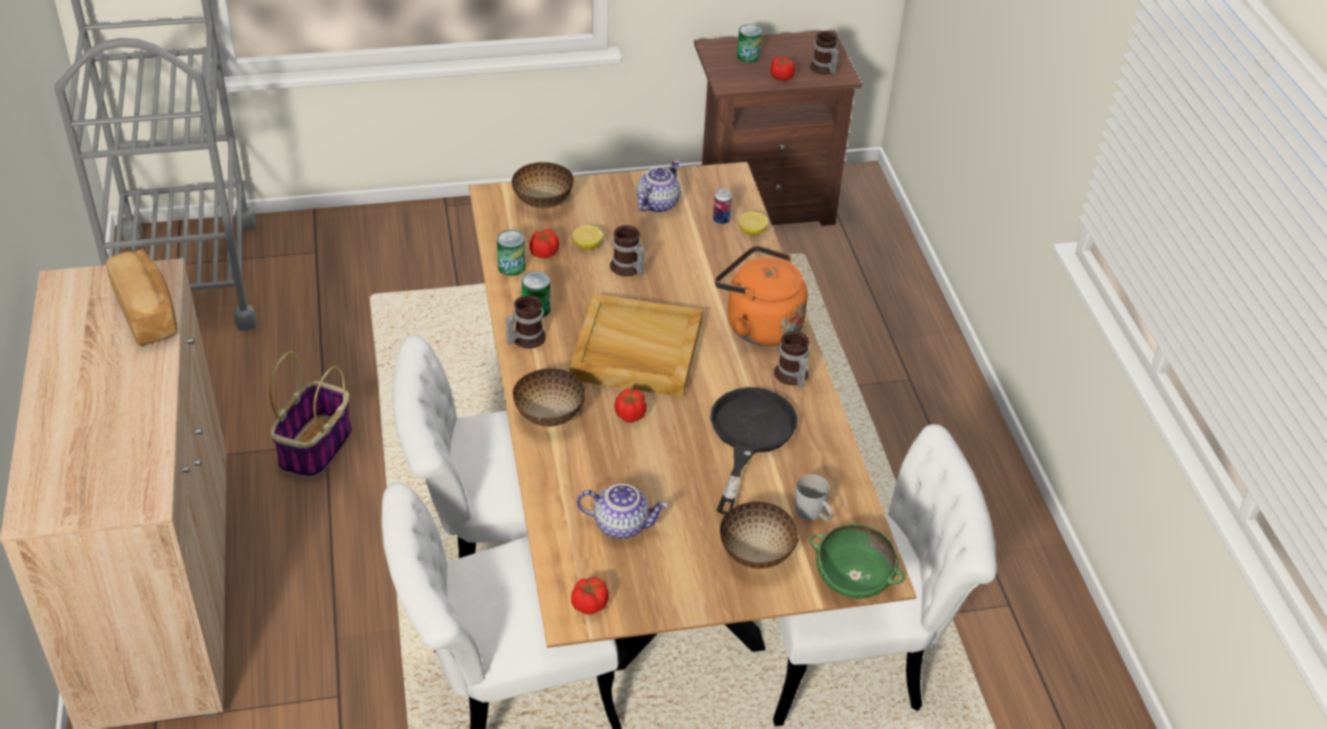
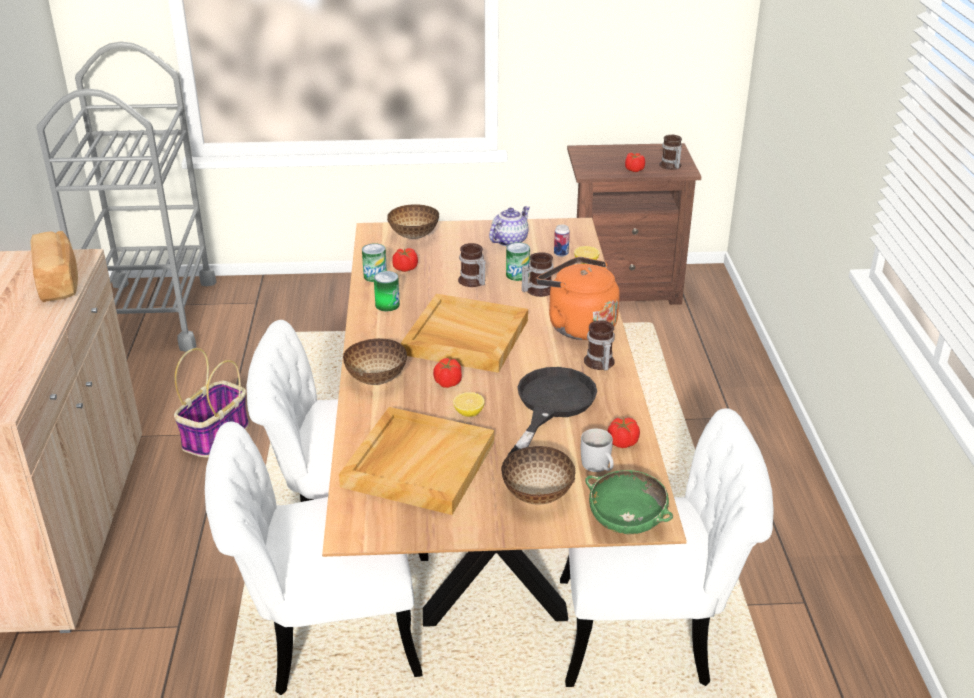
camera: 10 degrees right, 10 degrees down
(525, 338) = (371, 324): mug -> mug (536, 290)
(587, 245) = (443, 265): lemon -> lemon (469, 413)
(589, 604) = (371, 524): tomato -> tomato (622, 442)
(622, 524) = (418, 463): teapot -> beige tray
(748, 56) = (609, 156): can -> can (517, 275)

